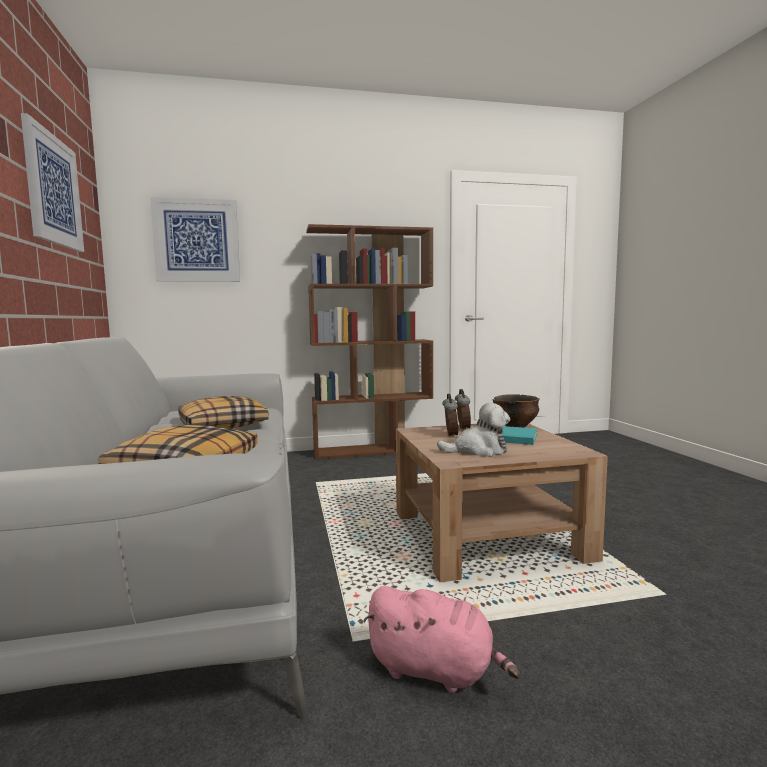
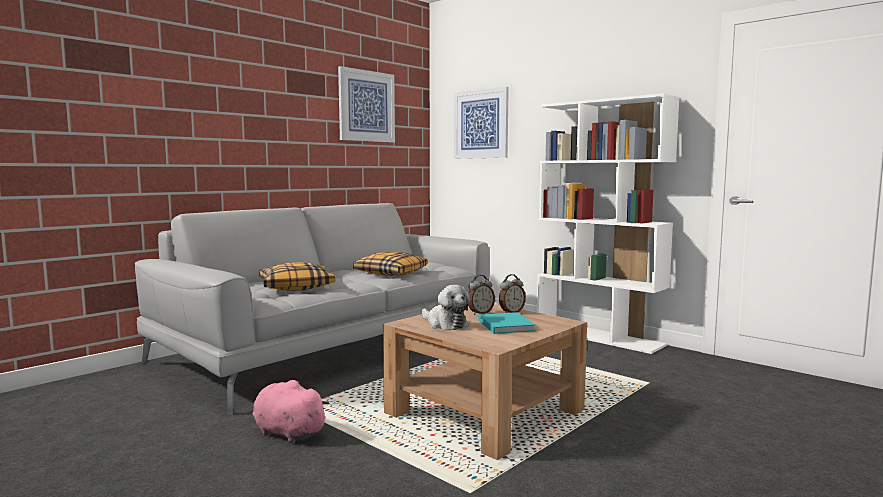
camera: 55 degrees right, 0 degrees up
(373, 450) = (599, 337): brown bookcase -> white bookcase
(435, 670) = (287, 432): pink plush toy -> pink plush toy turned 135 degrees clockwise
(515, 426) = (554, 322): bowl -> none

